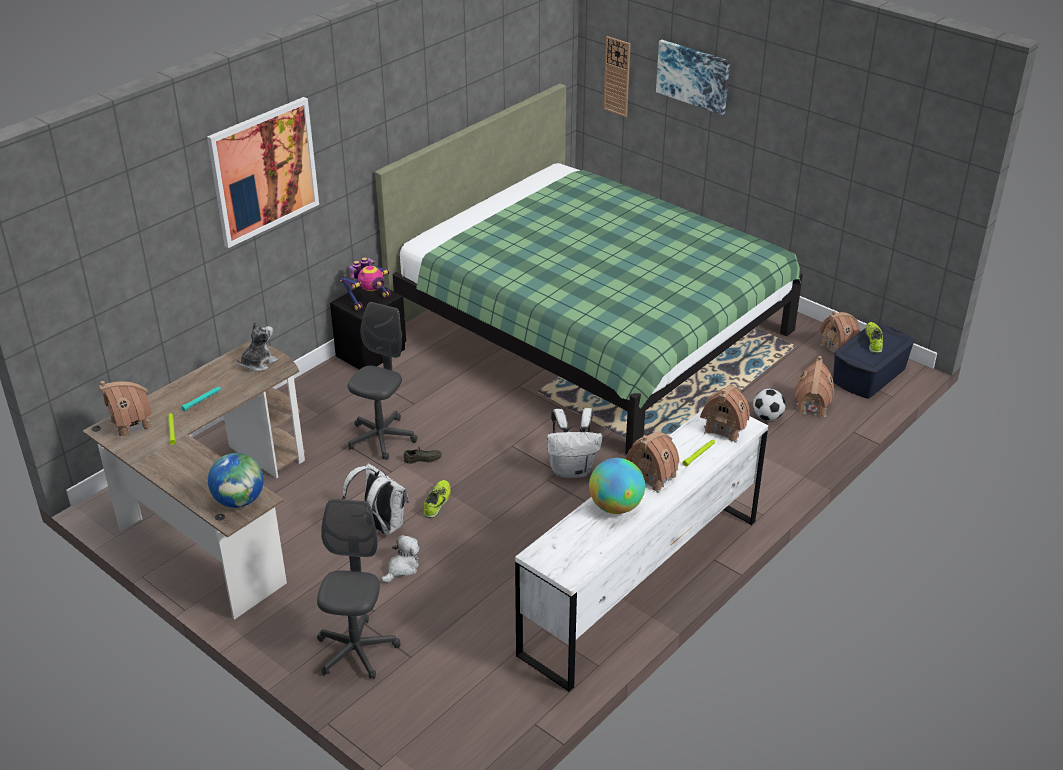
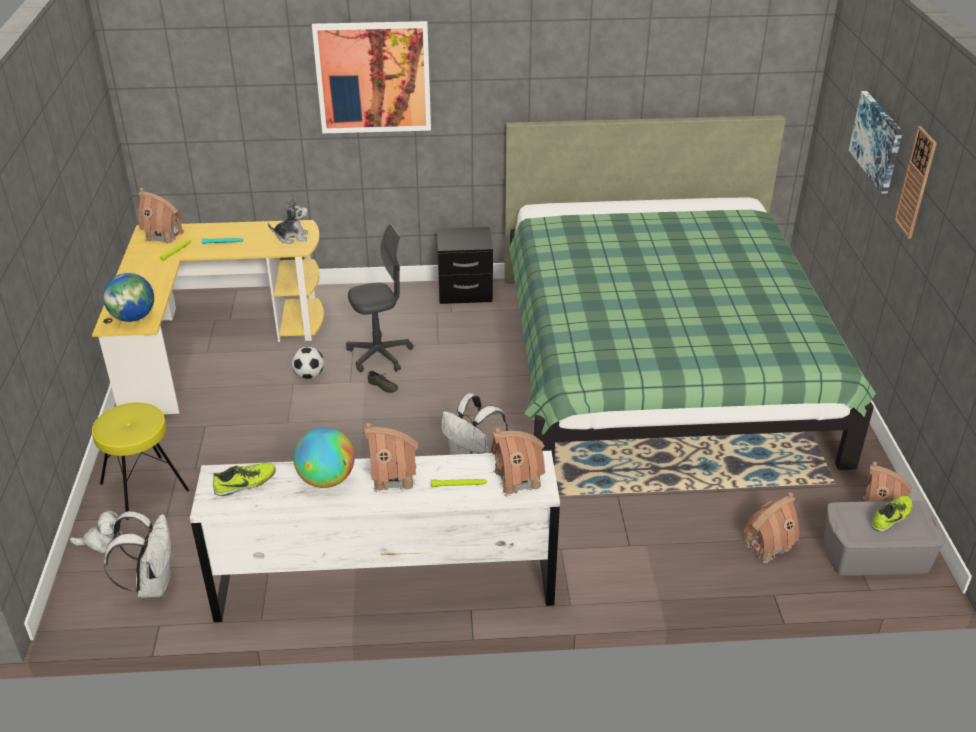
camera: 45 degrees right, 0 degrees up
(216, 515) = (211, 343): brown desk -> yellow desk
(356, 651) = (145, 487): grey office chair -> yellow stool
(369, 300) = (464, 240): toy robot -> none
(380, 526) = (286, 414): white backpack -> white backpack (152, 584)
(402, 568) = (254, 452): plush toy -> plush toy (102, 541)
(437, 502) = (345, 423): shoe -> shoe (245, 484)
(617, 76) = (834, 125): wall clock -> wall clock (916, 183)
(767, 417) = (706, 527): football -> football (309, 375)
(868, 375) = (874, 554): blue storage box -> grey storage box

